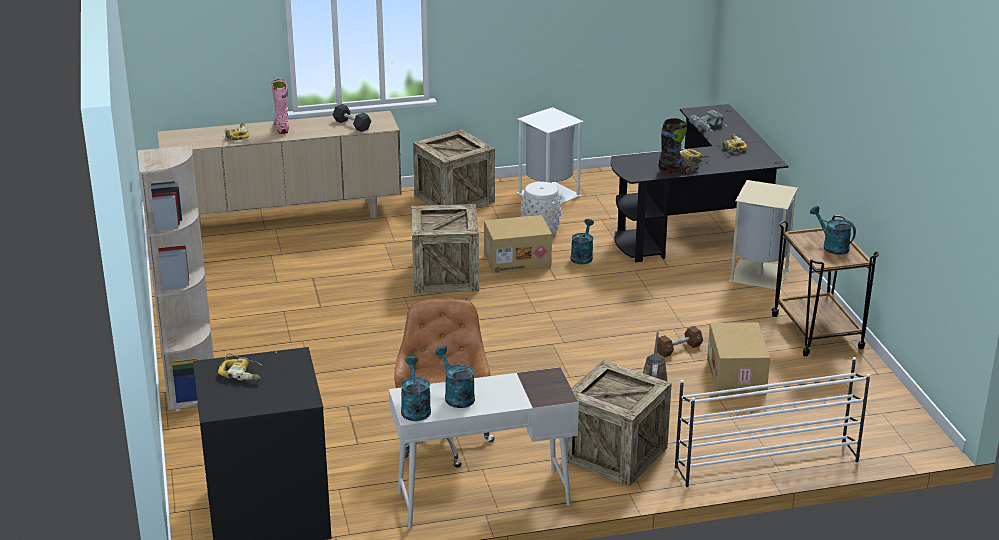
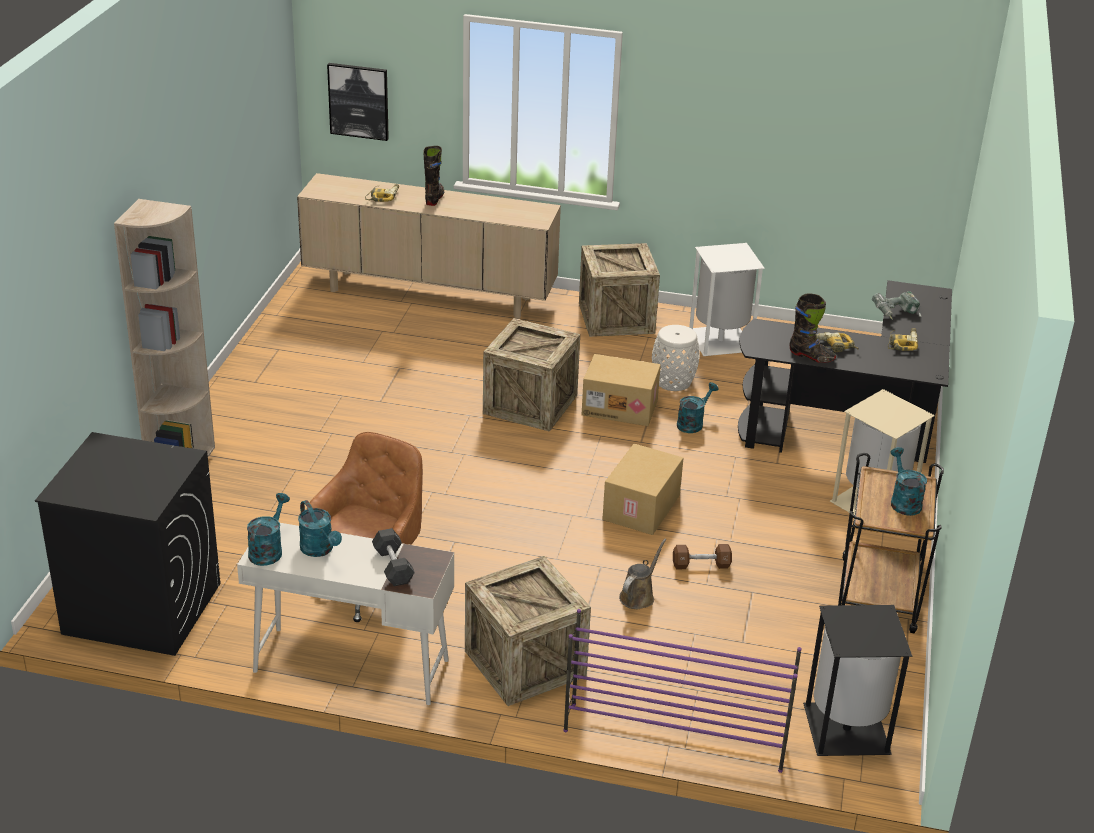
camera: 25 degrees right, 5 degrees up
(187, 56) = (359, 101): none -> picture
(242, 373) = (120, 460): power drill -> none
(281, 128) = (434, 198): pink boot -> black boot
(352, 125) = (506, 212): black dumbbell -> black dumbbell (393, 566)
(456, 396) = (320, 550): turquoise watering can -> turquoise watering can turned 150 degrees clockwise
(737, 377) = (737, 619): cardboard box -> cardboard box (642, 508)
(765, 466) = (673, 736): white shoe rack -> purple shoe rack
(874, 423) = (845, 730): none -> black trash can

